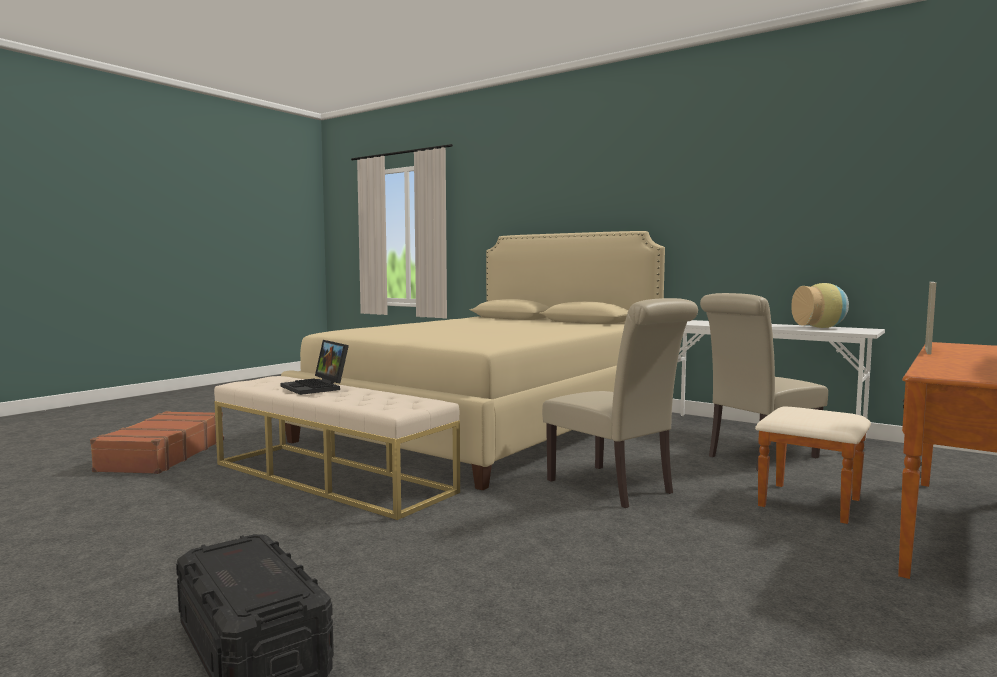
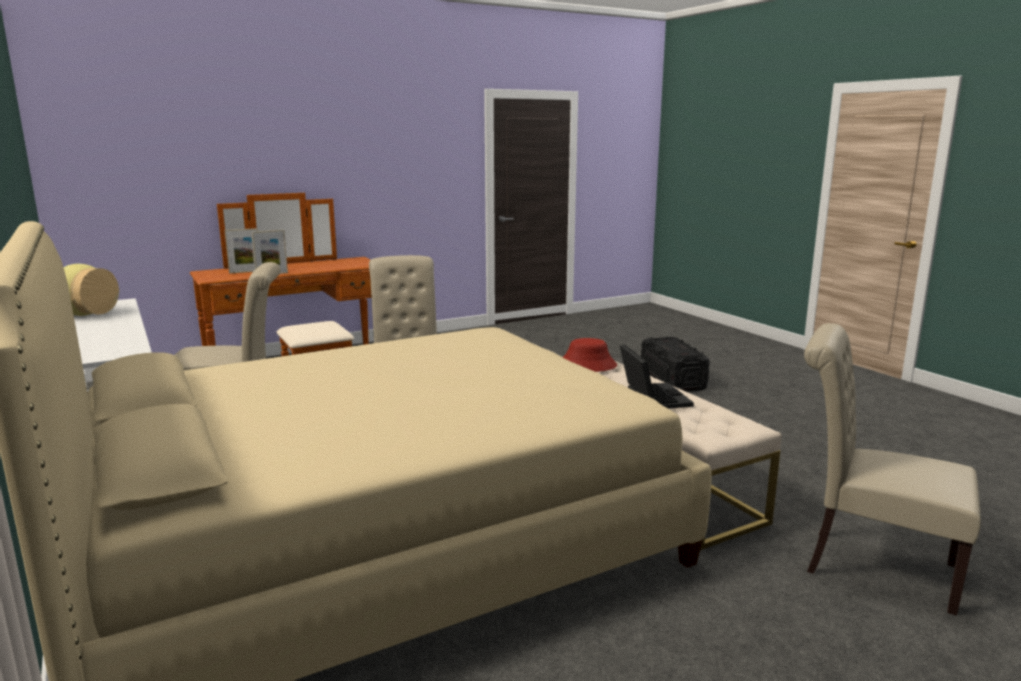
camera: 155 degrees left, 10 degrees up
(162, 455) = (870, 565): brown suitcase -> beige chair
(390, 400) = (587, 365): none -> red hat
(978, 351) = (245, 272): none -> picture frame

